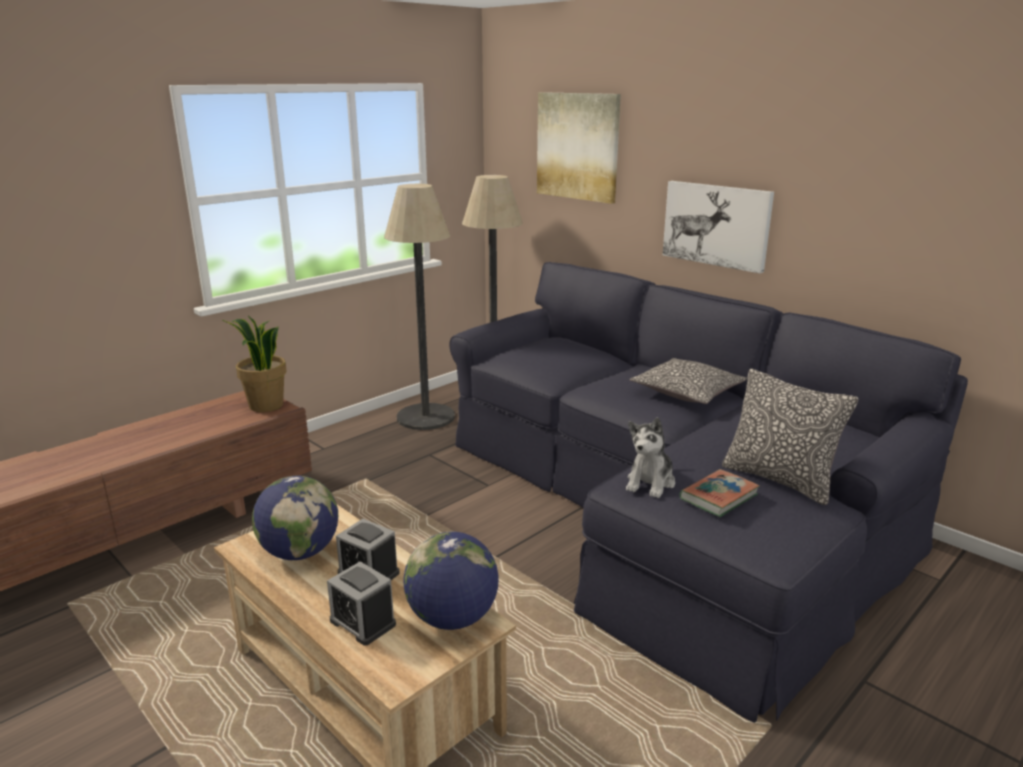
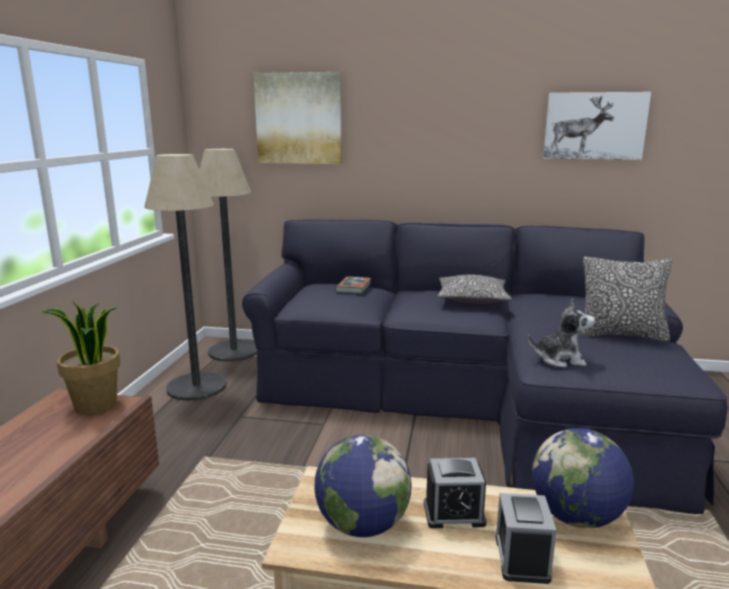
camera: 35 degrees left, 5 degrees down
(362, 622) = (522, 558): alarm clock -> alarm clock turned 90 degrees clockwise
(650, 483) = (559, 359): plush toy -> plush toy turned 75 degrees counterclockwise
(716, 225) = (439, 171): picture -> picture (594, 126)
(719, 497) = (615, 354): book -> book (353, 288)

